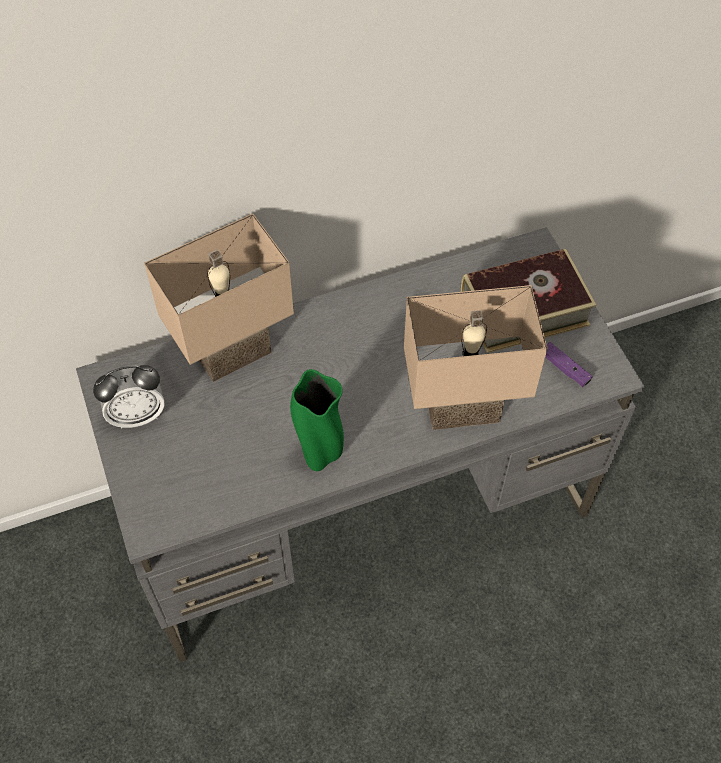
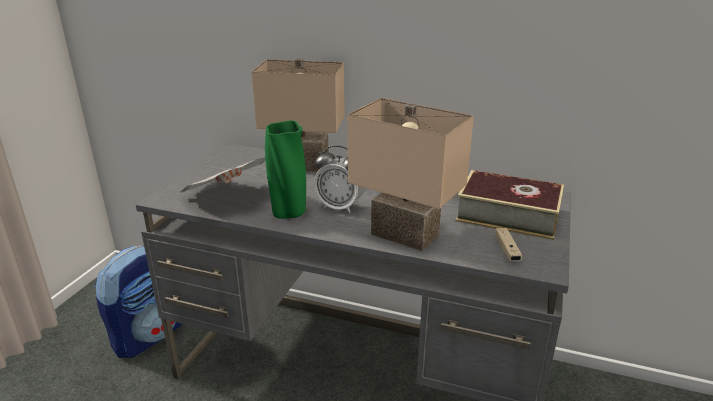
camera: 40 degrees right, 30 degrees down
(82, 637) = (149, 335): none -> backpack
(137, 415) = (225, 165): alarm clock -> alarm clock (340, 207)
(219, 475) = (226, 197): none -> newspaper
(565, 369) = (507, 250): purple game controller -> beige game controller

